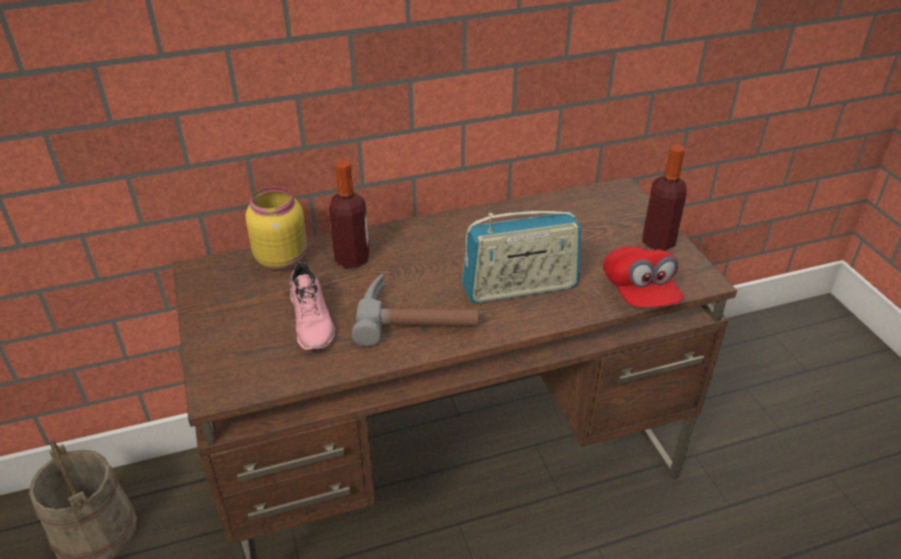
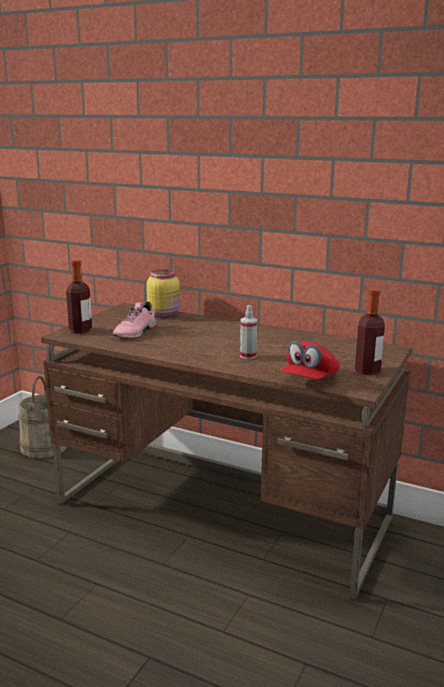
camera: 45 degrees right, 20 degrees down
(352, 259) = (192, 323): bottle -> bottle (80, 330)
(418, 317) = (179, 346): hammer -> none
(520, 288) = (248, 356): radio -> spray bottle

